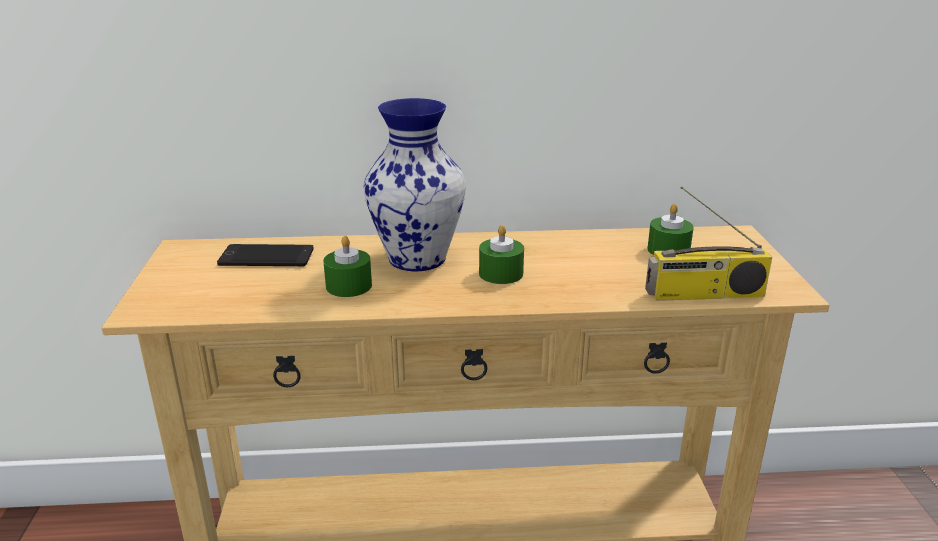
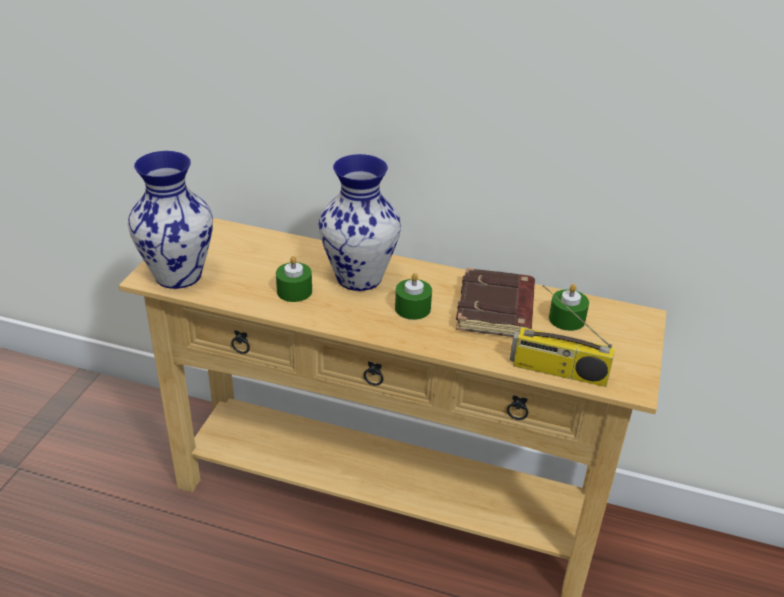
camera: 20 degrees right, 10 degrees up
(183, 299) = (178, 274): none -> vase
(266, 257) = (252, 248): phone -> none
(592, 257) = (497, 310): none -> brown book

